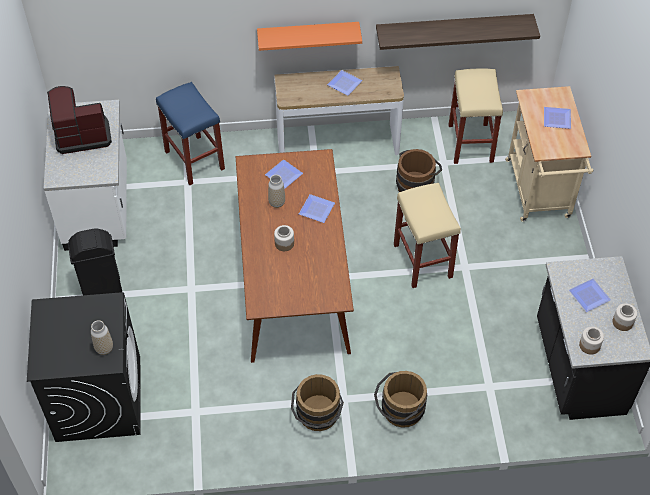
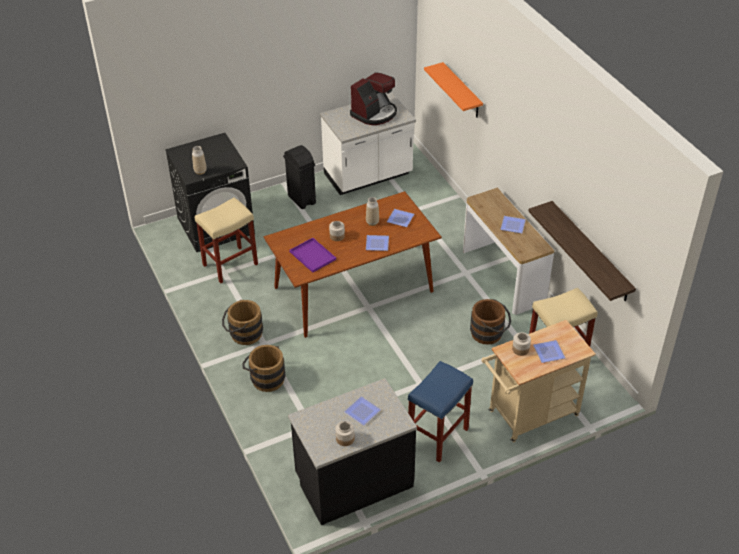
camera: 70 degrees right, 10 degrees down
(82, 134) = (374, 113): coffee machine -> coffee machine turned 75 degrees clockwise
(195, 160) = (437, 207): blue stool -> blue stool (437, 437)
(308, 35) = (520, 173): orange shelf -> orange shelf (462, 91)
(308, 276) = (313, 256): none -> purple tray
(422, 260) = (413, 356): beige stool -> beige stool (230, 264)
(589, 345) = (311, 421): jar -> jar (520, 349)

